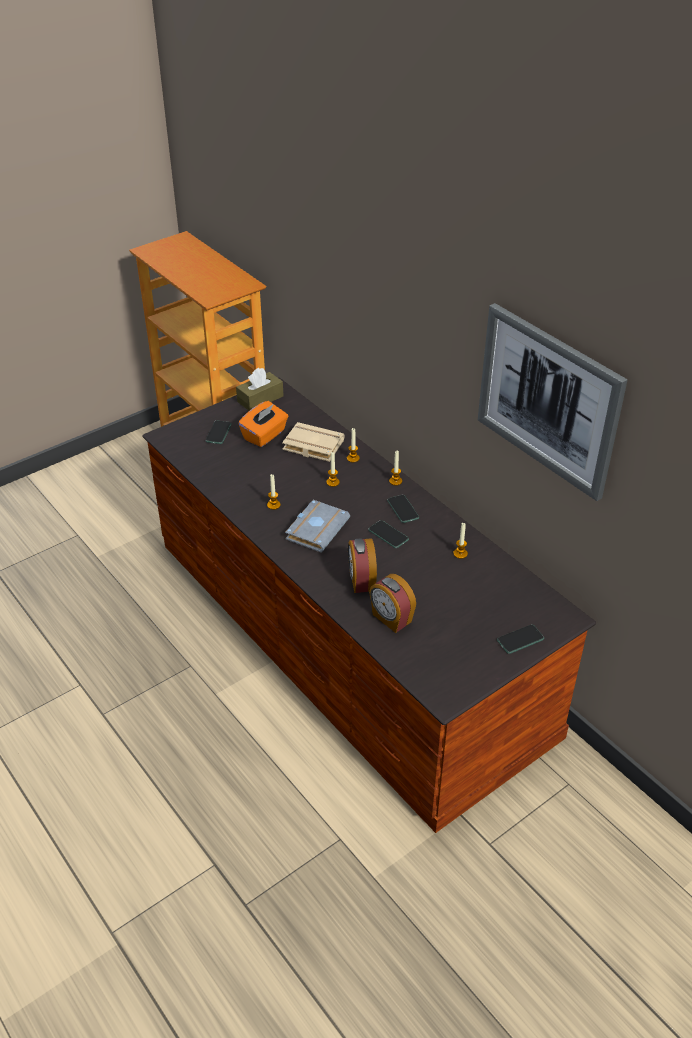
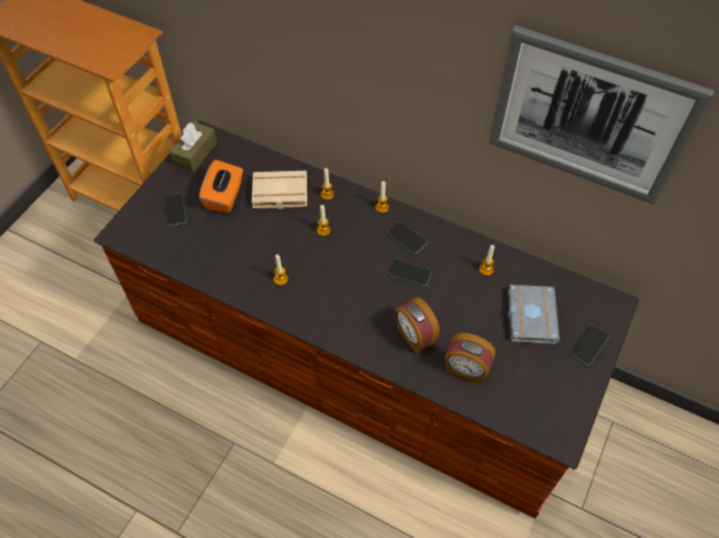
camera: 25 degrees left, 15 degrees up
(316, 528) = (338, 291): grey book -> grey book (529, 315)

